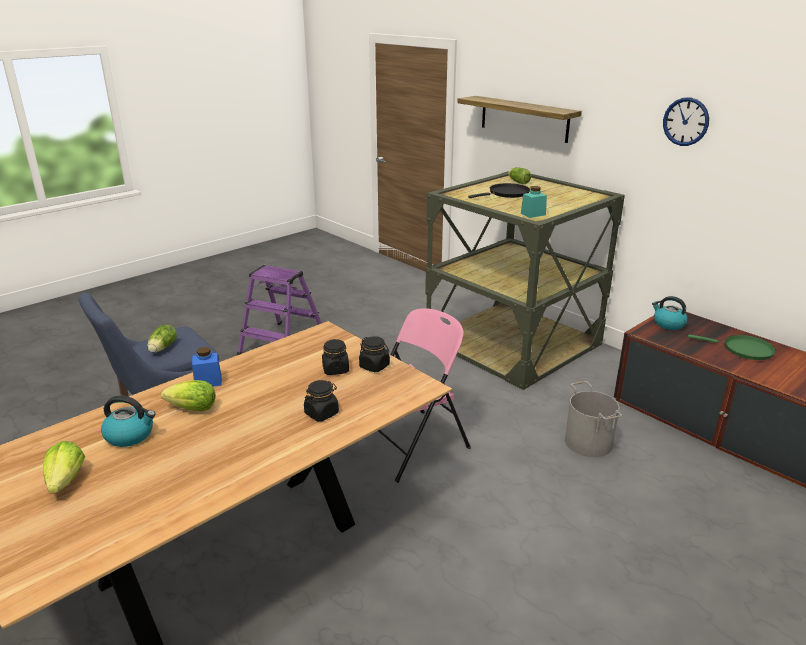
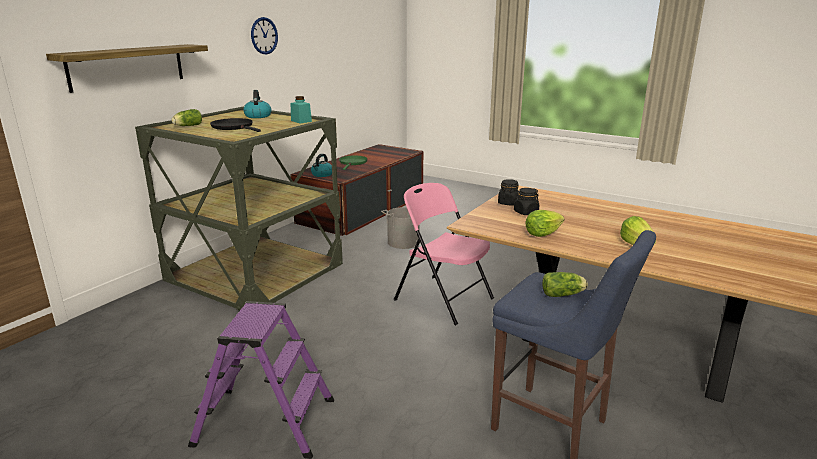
camera: 105 degrees left, 5 degrees down
(66, 481) = (765, 261): lettuce -> lettuce (542, 234)
(130, 435) = (696, 256): kettle -> kettle (258, 116)
(208, 381) = (597, 248): blue jar -> none
(321, 413) = (583, 208): black jar -> none

